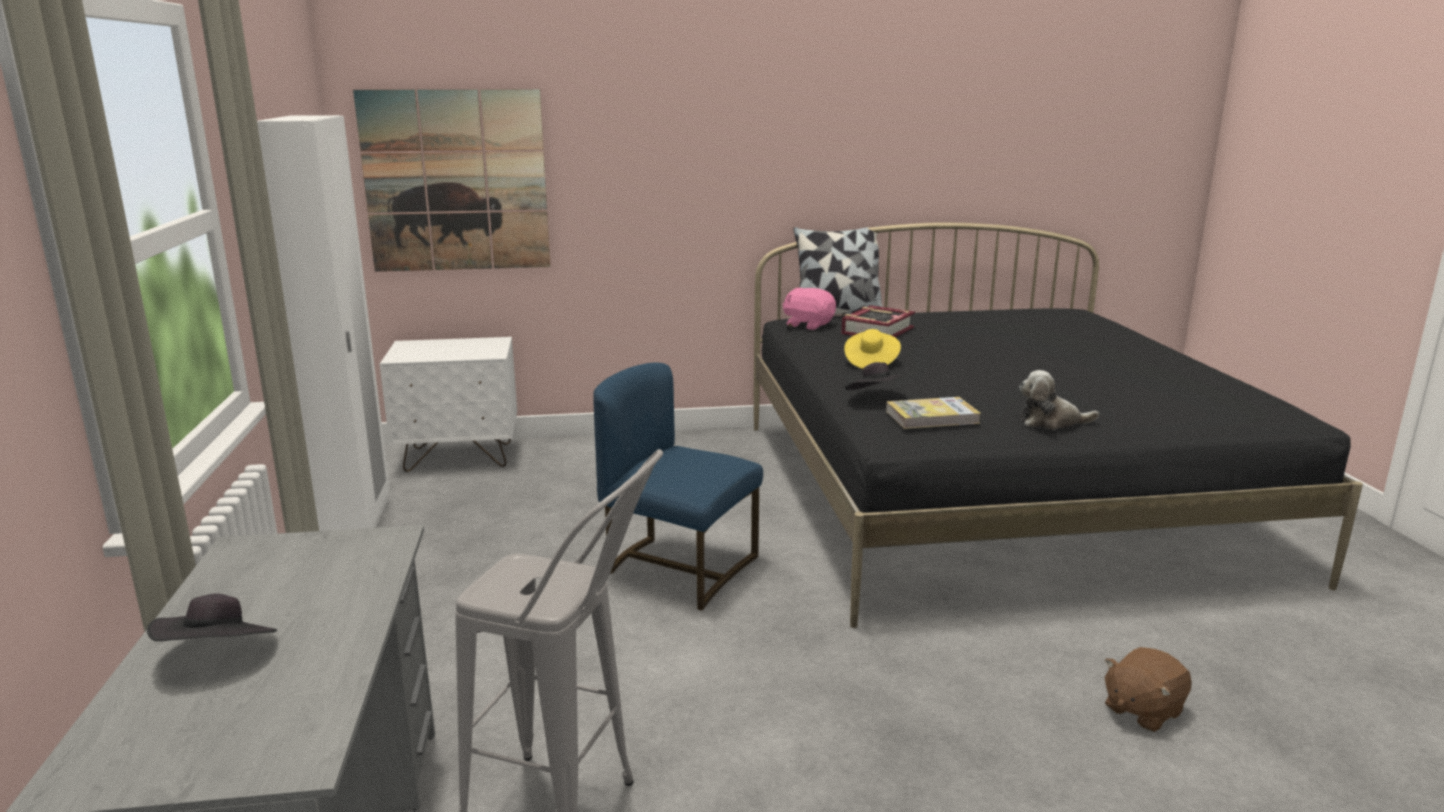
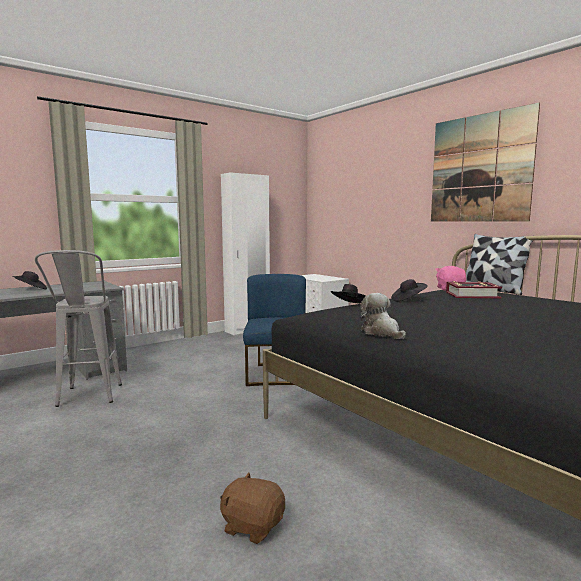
camera: 60 degrees right, 10 degrees down
(456, 181) = (338, 208): picture -> picture (480, 168)
(871, 362) = (408, 300): yellow hat -> black hat
(932, 417) = (335, 314): book -> none

